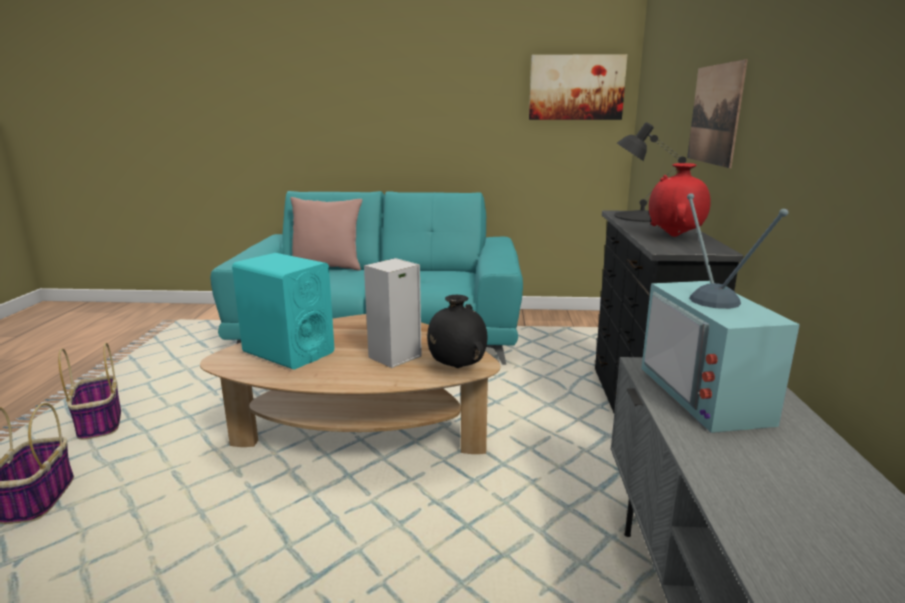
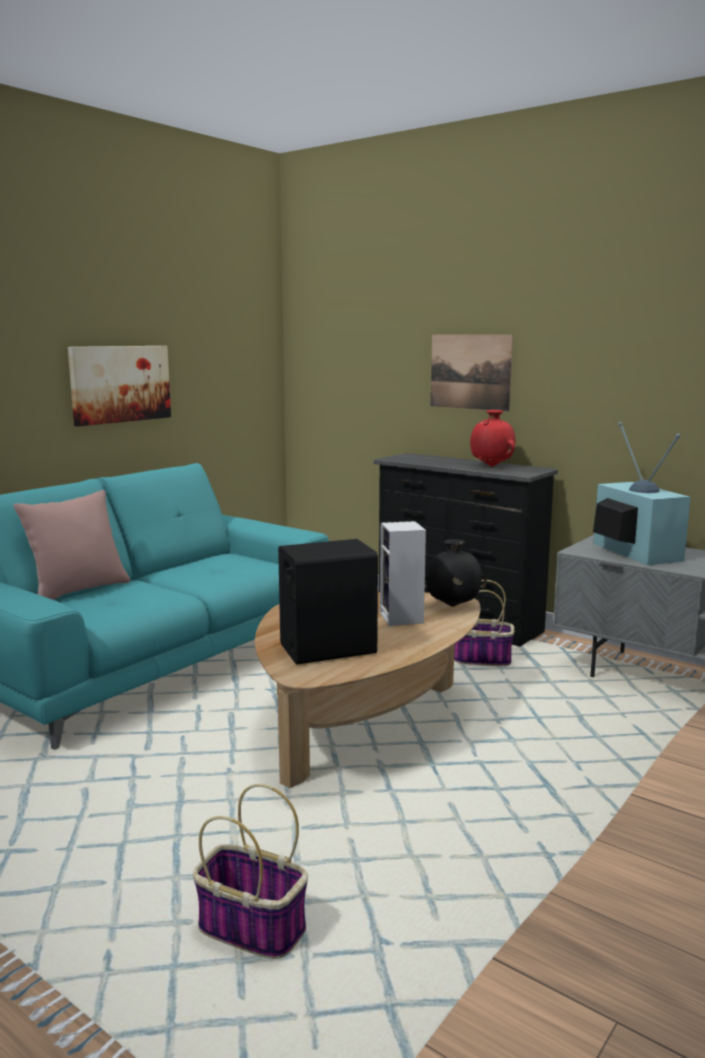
camera: 55 degrees left, 5 degrees down
(99, 423) = (94, 870): basket -> basket (481, 659)
(288, 352) = (327, 649): turquoise speaker -> black speaker
(576, 87) = (240, 342): picture -> picture (120, 384)
(640, 217) = (417, 459): black table lamp -> none
(711, 395) = (631, 552): television -> television turned 135 degrees counterclockwise

